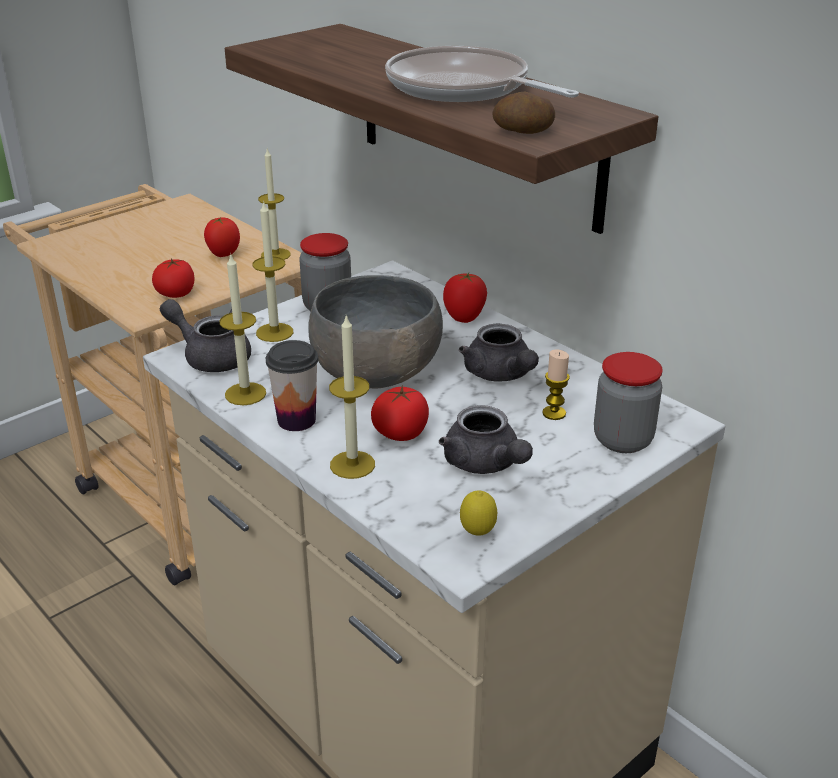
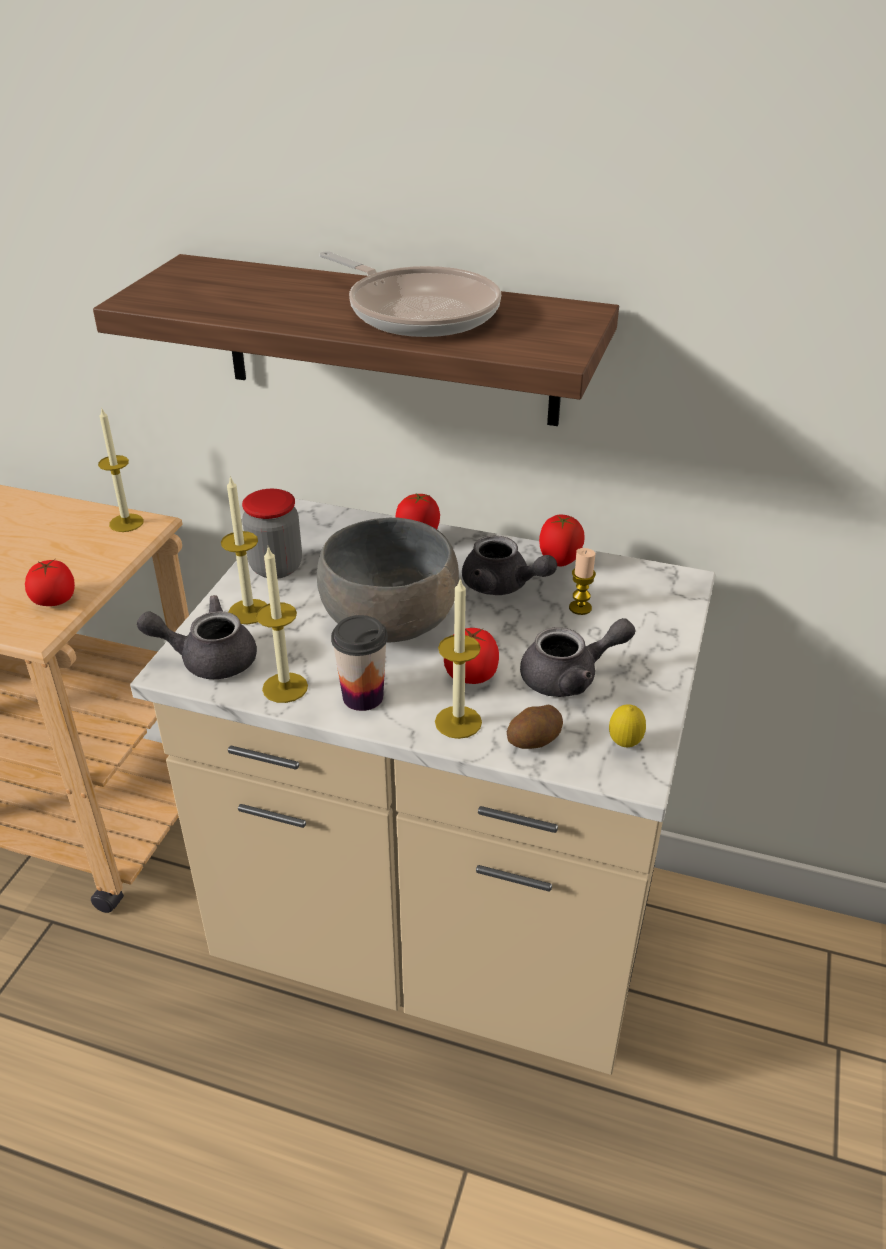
camera: 30 degrees left, 5 degrees up
(223, 255) = (67, 539): tomato -> tomato (559, 562)
(463, 89) = (418, 311): frying pan -> frying pan turned 150 degrees counterclockwise
(485, 464) = (570, 677): grey teapot -> grey teapot turned 45 degrees counterclockwise
(523, 132) = (537, 349): potato -> potato (535, 741)
(622, 440) = (655, 613): jar -> none

